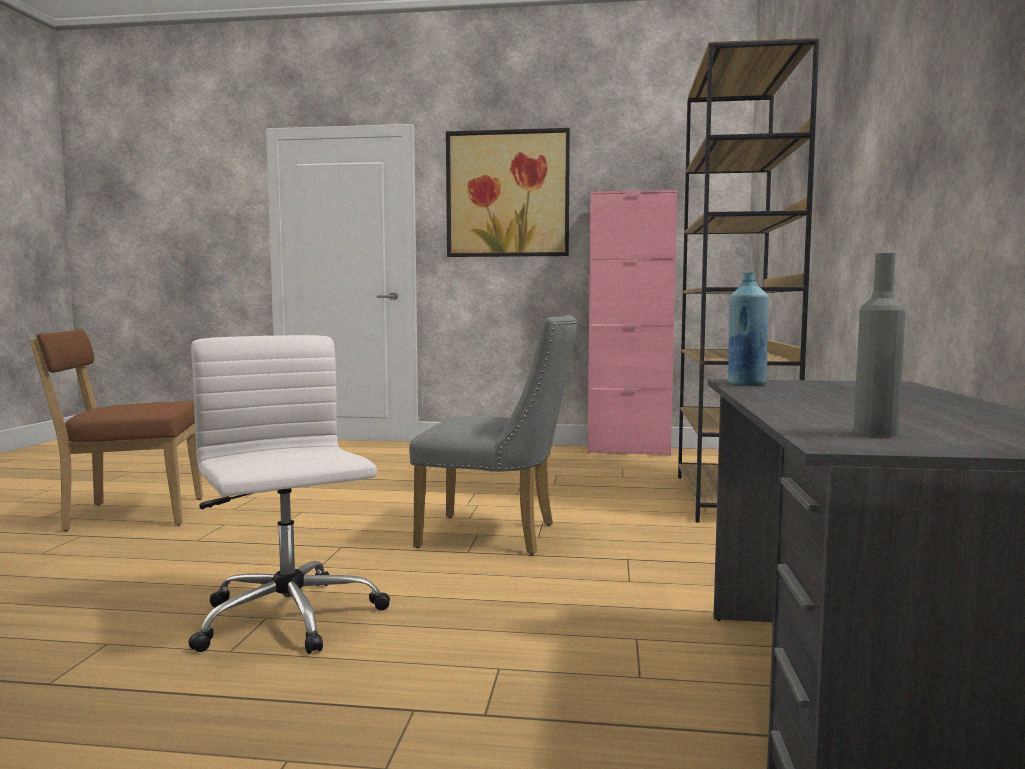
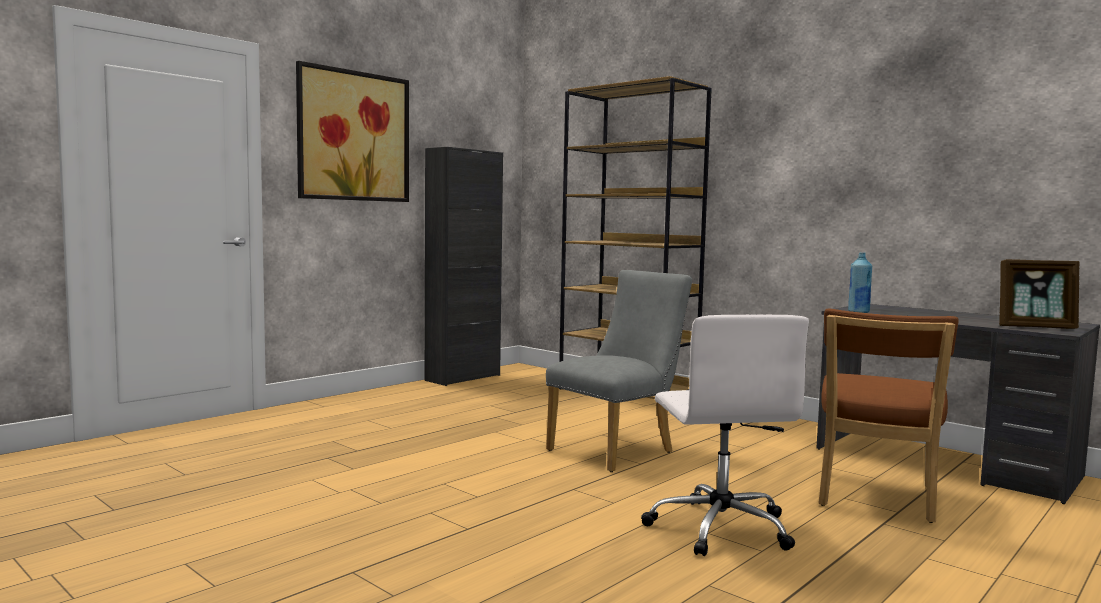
camera: 55 degrees left, 0 degrees up
(129, 514) = (305, 544): brown chair -> brown chair (875, 498)
(289, 619) = (719, 527): white office chair -> white office chair turned 105 degrees counterclockwise
(628, 451) = (463, 378): pink cabinet -> black cabinet
(875, 432) = (1036, 327): grey bottle -> picture frame

